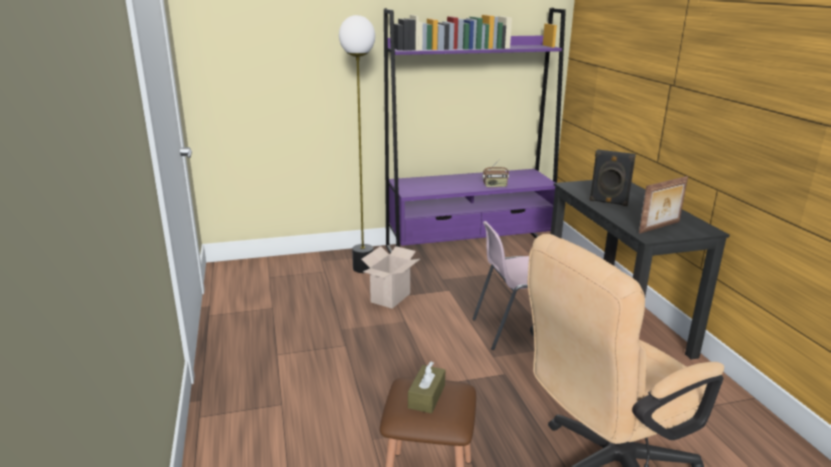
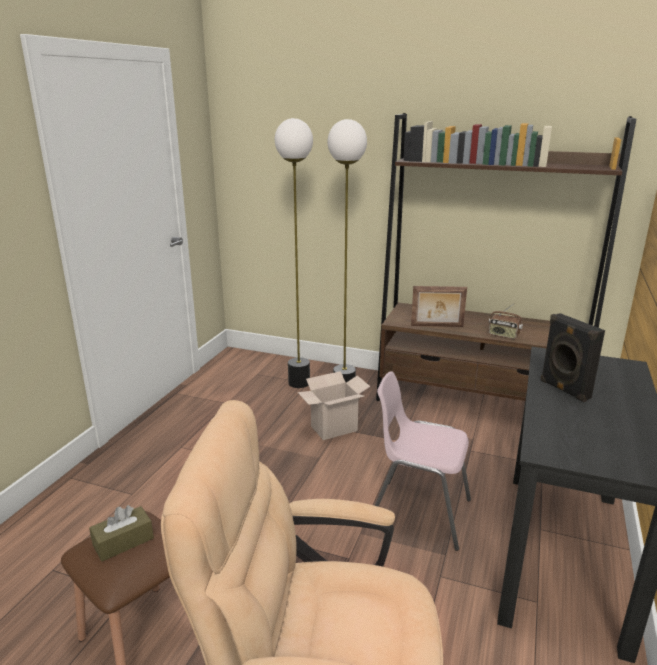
camera: 35 degrees right, 0 degrees up
(317, 273) = (299, 382): none -> floor lamp
(469, 249) = (476, 402): purple bookcase -> brown bookcase
(660, 227) = (583, 446): picture frame -> picture frame (437, 326)

